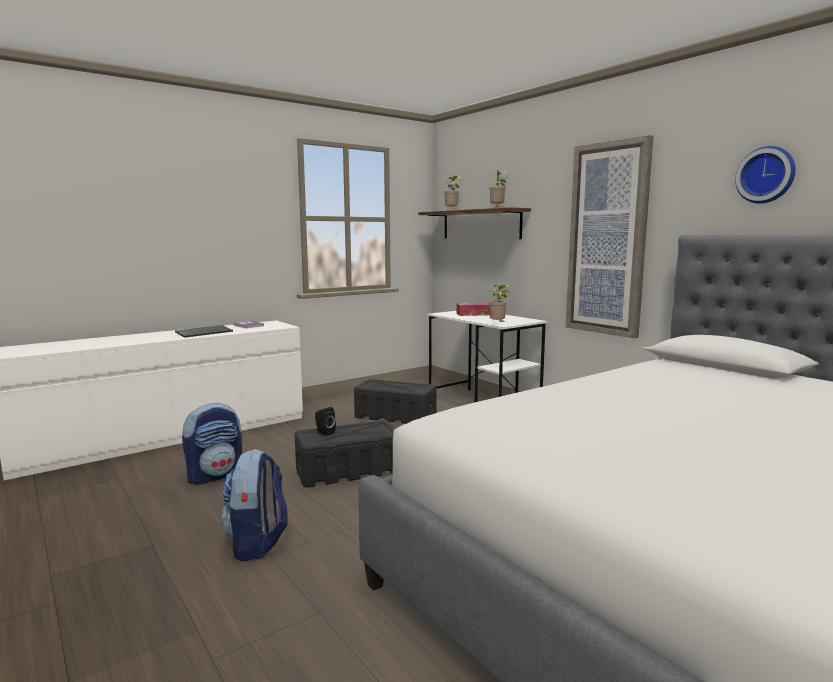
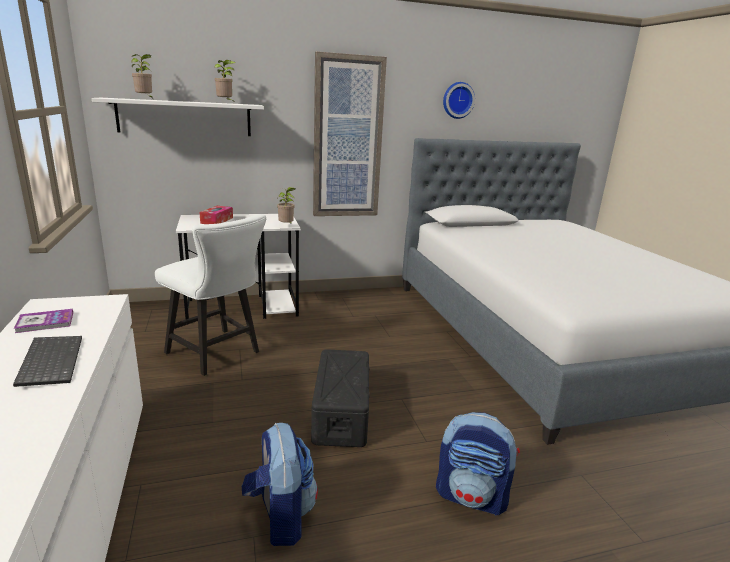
camera: 70 degrees left, 10 degrees up
(324, 432) = (335, 388): black speaker -> none
(395, 416) = (217, 354): black storage box -> white chair
(480, 224) = (185, 118): brown shelf -> white shelf

